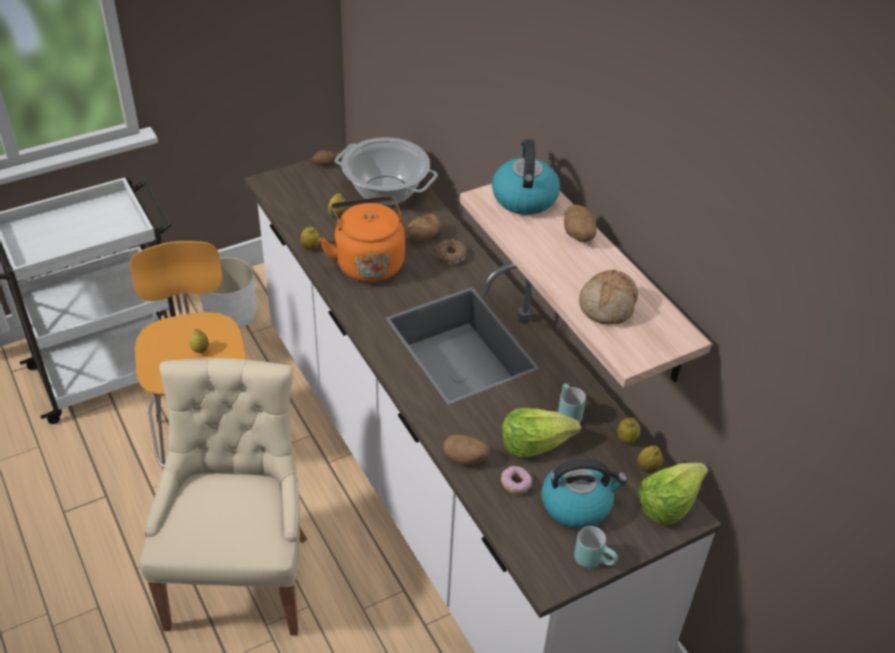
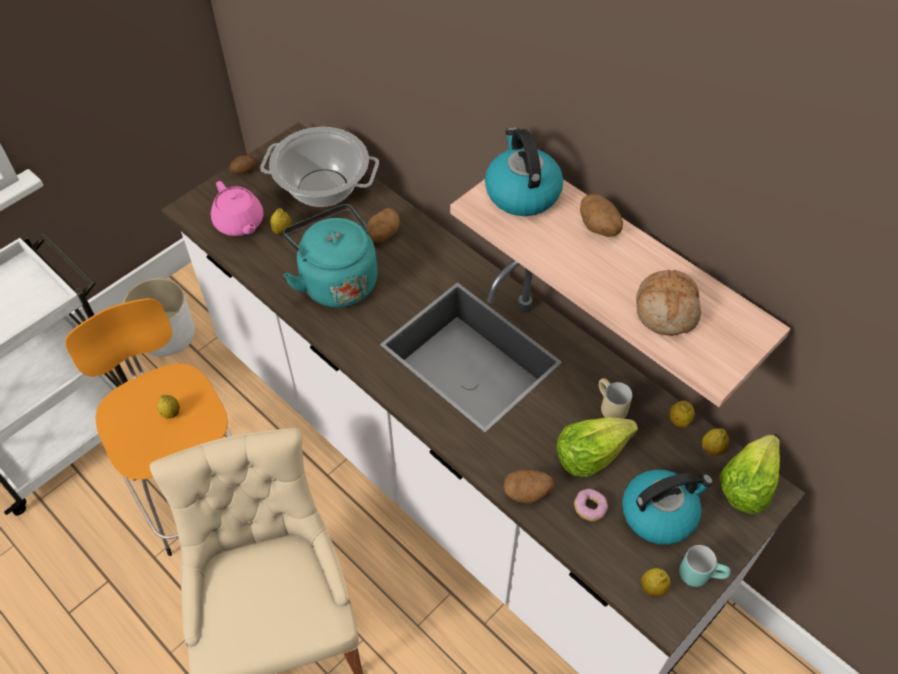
camera: 15 degrees left, 10 degrees up
(304, 202) = (239, 223): none -> pink teapot
(310, 247) = (267, 278): lemon -> lemon (652, 588)
(368, 262) = (336, 280): orange kettle -> turquoise kettle
(449, 256) = (419, 251): donut -> none
(566, 413) = (608, 407): turquoise mug -> beige mug

